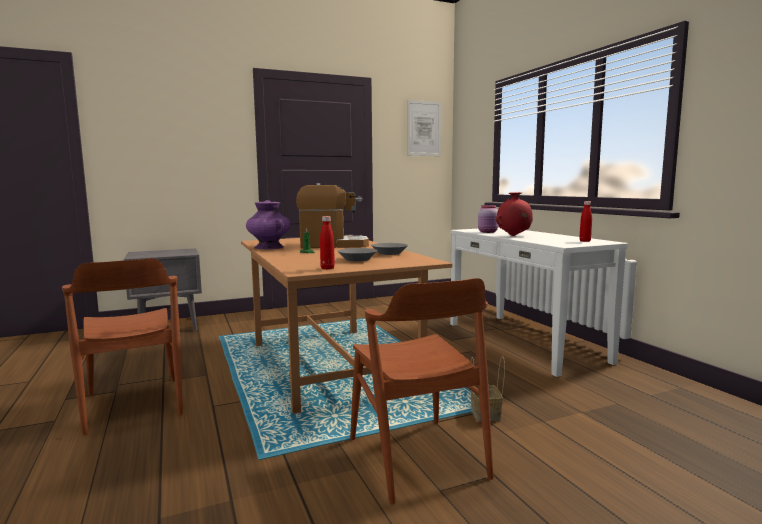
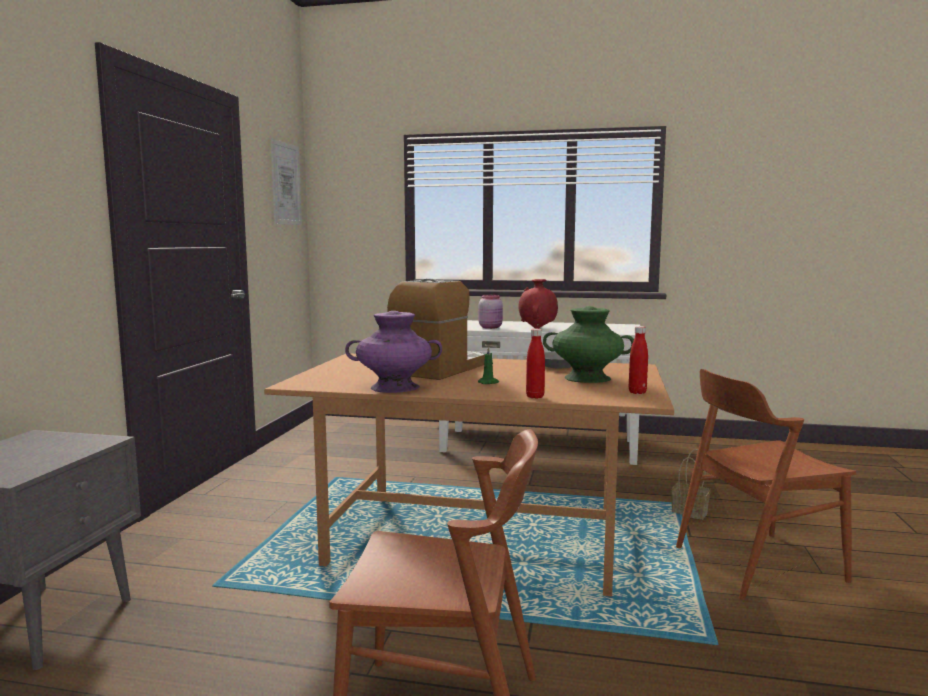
camera: 55 degrees left, 0 degrees up
(357, 259) = (587, 378): grey bowl -> green vase
(417, 457) = (757, 564): brown chair -> brown chair turned 150 degrees clockwise
(585, 241) = (614, 326): red bottle -> red bottle (535, 396)

